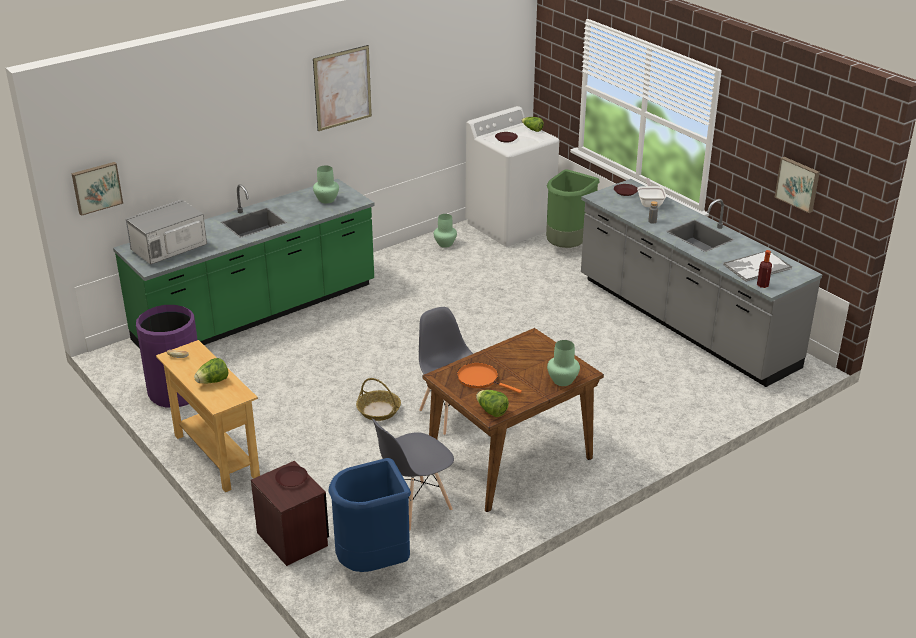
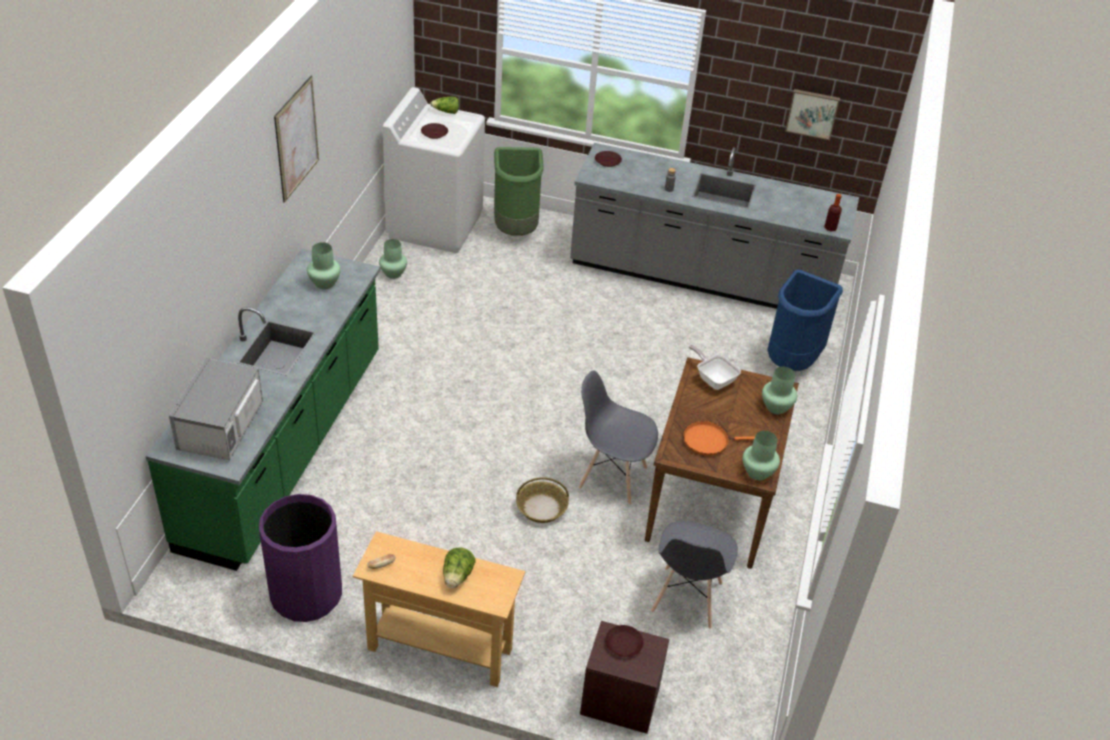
camera: 40 degrees left, 10 degrees up
(96, 187) = (123, 392): picture -> none
(374, 563) = (718, 681): blue trash can -> blue trash can (792, 362)
(491, 411) = (758, 473): lettuce -> green vase
(650, 202) = (643, 166): frying pan -> frying pan (713, 379)
(756, 267) = (805, 209): tray -> none

